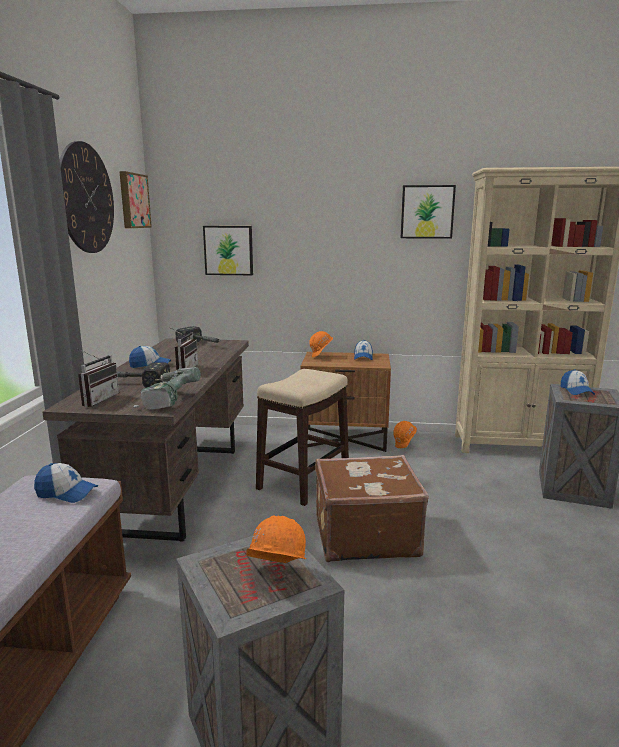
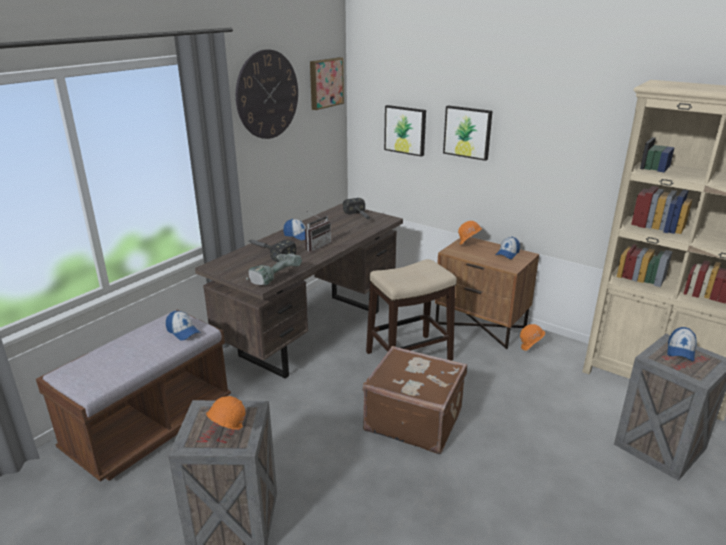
camera: 30 degrees right, 10 degrees up
(97, 400) = (233, 264): radio -> none
(427, 212) = (595, 116): picture -> picture (468, 132)

